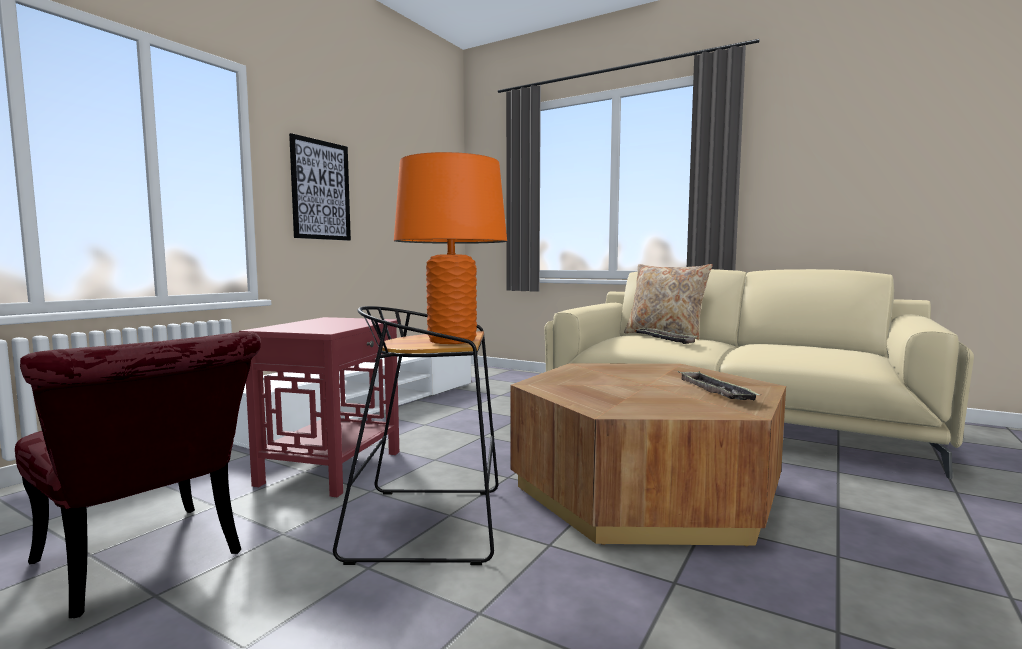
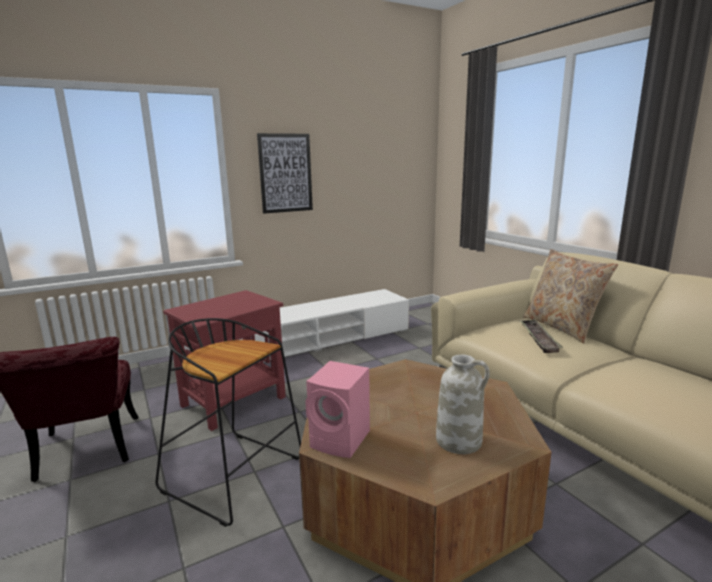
camera: 30 degrees right, 10 degrees up
(452, 341) = (223, 363): orange table lamp -> none
(618, 406) = (342, 440): none -> pink speaker
(714, 391) = (459, 440): tray -> white vase

